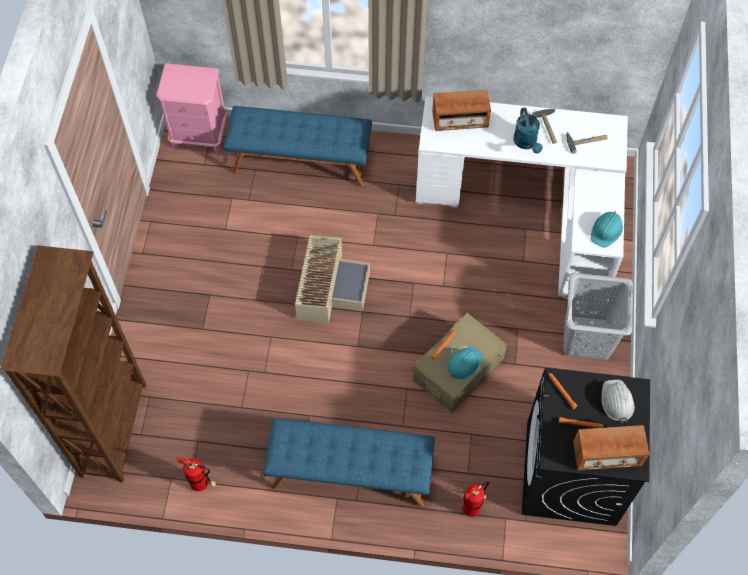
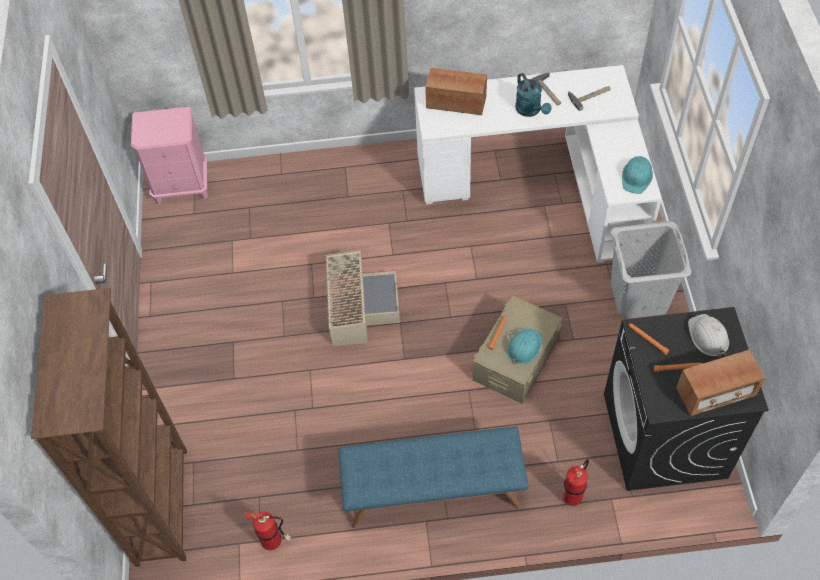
camera: 10 degrees left, 5 degrees down
(301, 161) = (295, 189): blue bench -> none
(460, 120) = (456, 102): radio -> radio turned 150 degrees counterclockwise

